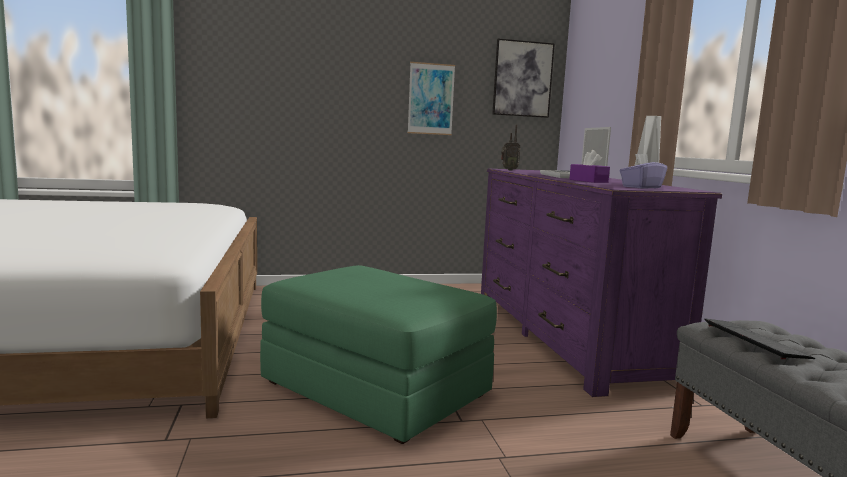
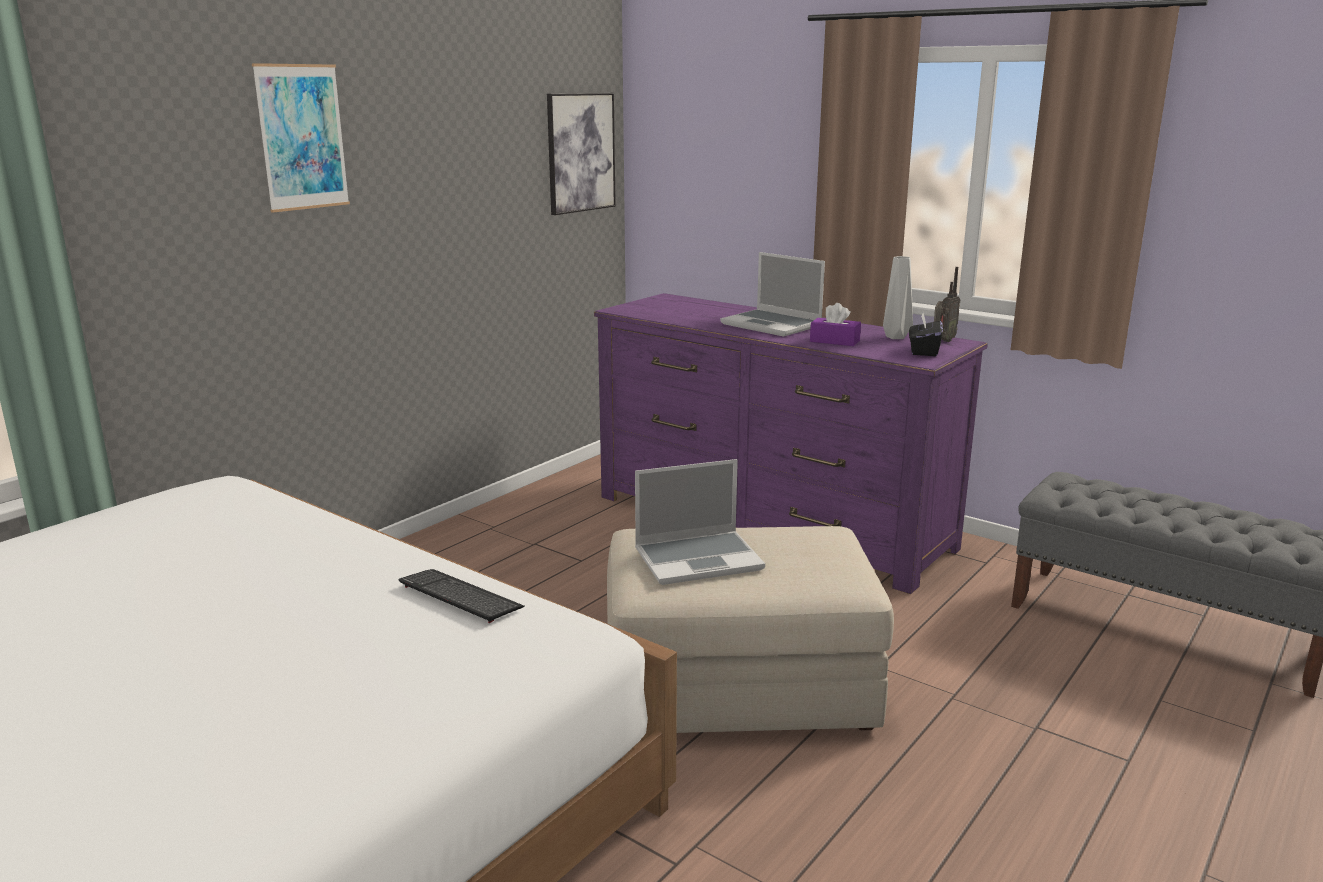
camera: 40 degrees left, 10 degrees up
(353, 278) = (699, 559): none -> laptop
(376, 389) = (740, 683): green ottoman -> beige ottoman
(431, 99) = (474, 206): picture -> picture (302, 137)
(508, 170) = (640, 313): radio -> radio (943, 341)
(641, 187) = (923, 351): purple tissue box -> black tissue box
(754, 340) = (1098, 501): keyboard -> keyboard (460, 597)

